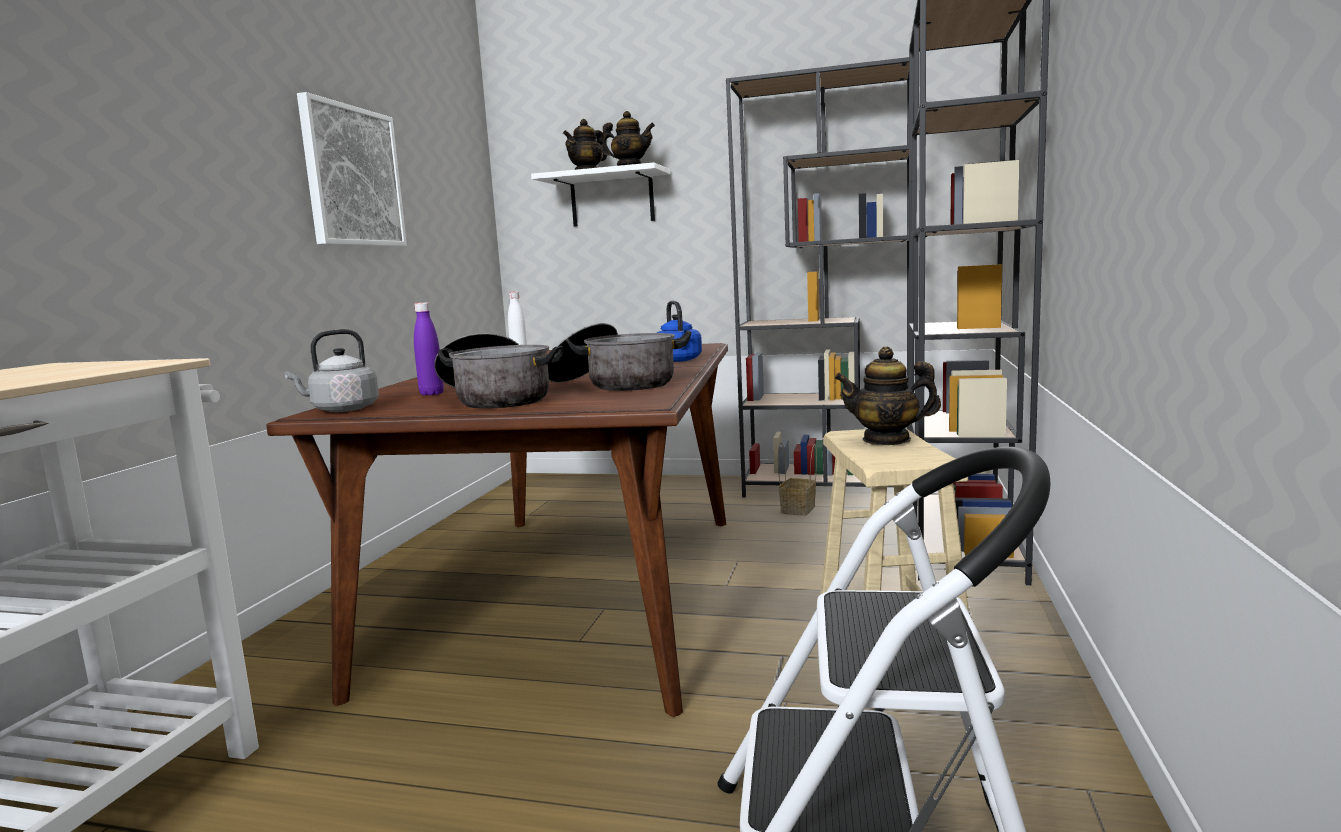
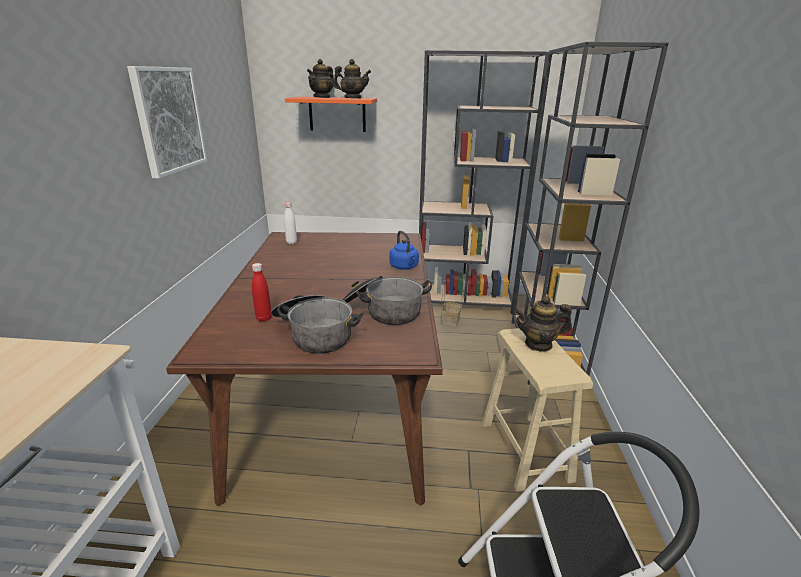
camera: 10 degrees left, 15 degrees up
(341, 410) = (213, 347): grey kettle -> none
(431, 394) = (264, 318): purple bottle -> red bottle
(612, 199) = (337, 114): white shelf -> orange shelf

